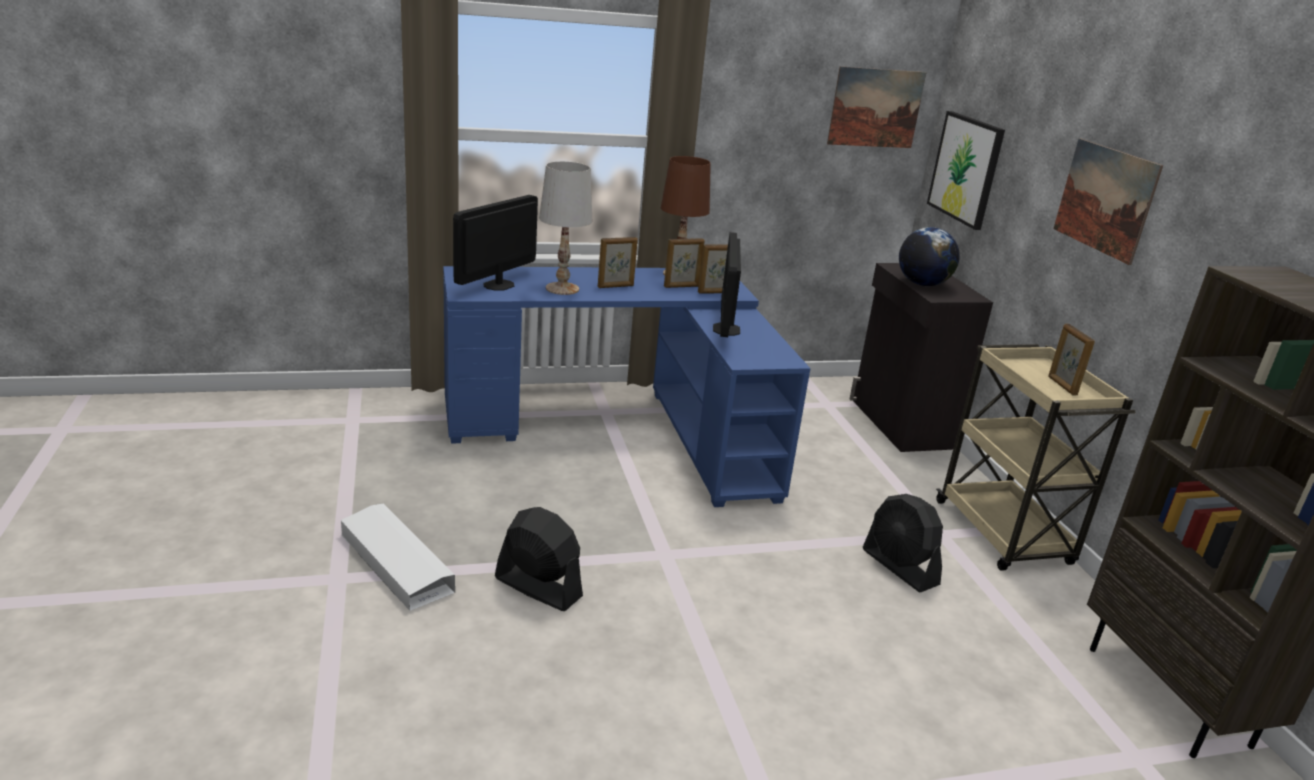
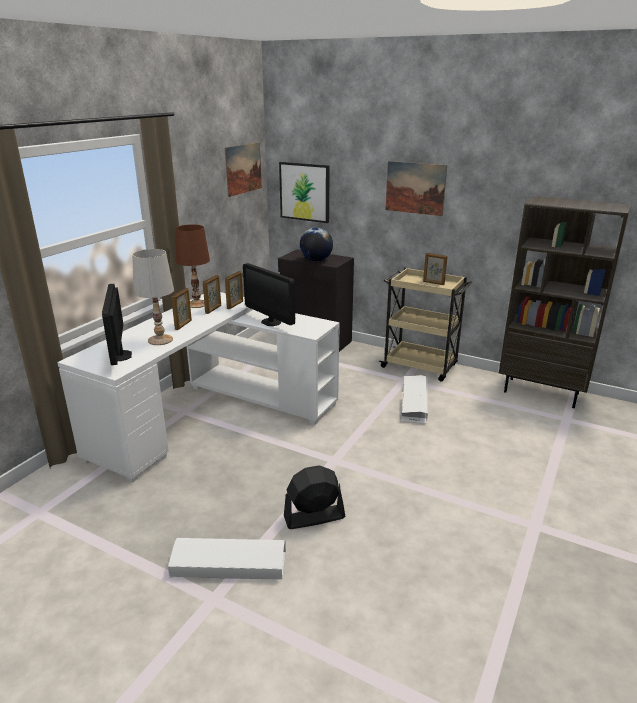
camera: 45 degrees left, 0 degrees up
(626, 430) = (211, 414): blue desk -> white desk
(900, 567) = (415, 402): black fan -> white storage box

